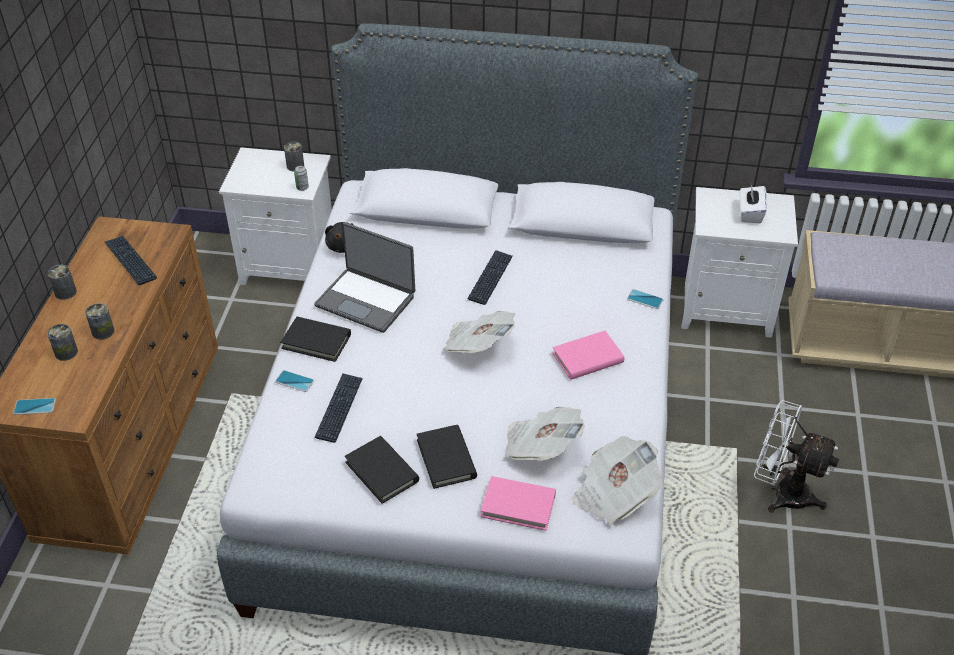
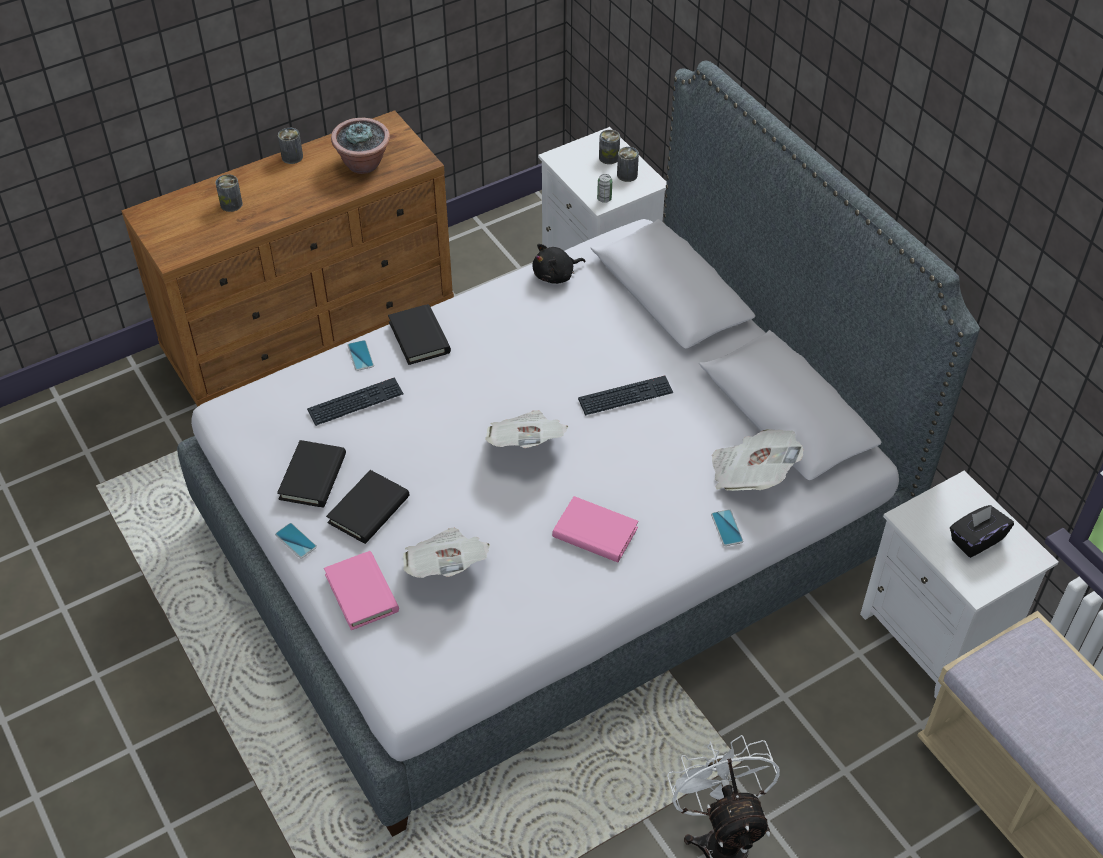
camera: 50 degrees right, 5 degrees up
(35, 407) = (162, 229): phone -> phone (296, 541)
(103, 331) = (272, 207): can -> can (609, 157)
(130, 261) = (364, 164): keyboard -> potted plant
(366, 300) = (503, 334): laptop -> none
(614, 494) = (440, 655): newspaper -> newspaper (751, 474)
(750, 213) = (976, 540): white tissue box -> black tissue box

